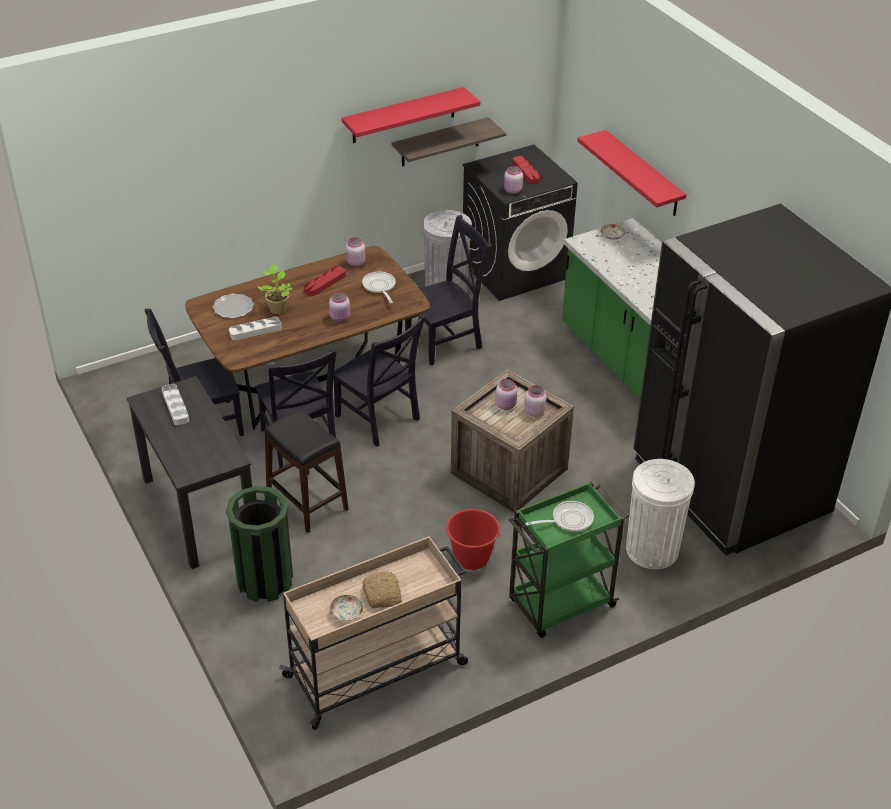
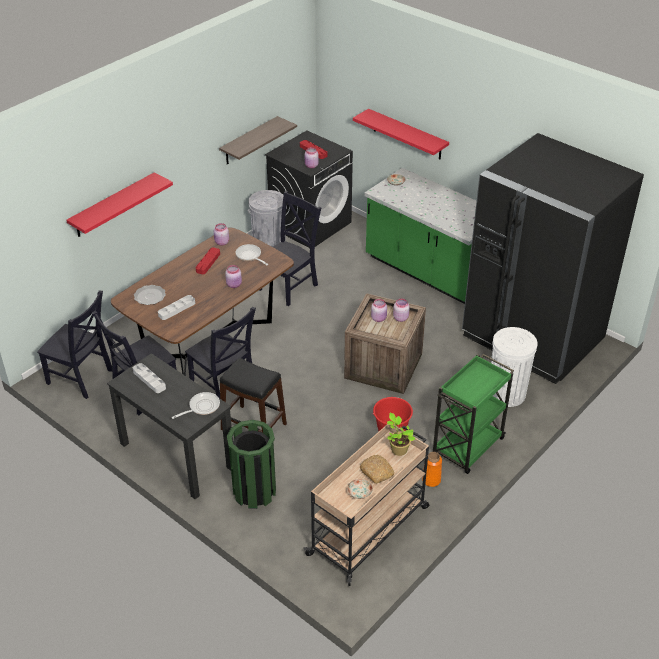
camera: 20 degrees left, 0 degrees up
(277, 308) = (183, 288): potted plant -> potted plant (398, 449)
(379, 420) = (273, 354): black chair -> black chair (82, 378)
(403, 115) = (225, 126): red shelf -> red shelf (113, 205)
(490, 631) = (431, 480): none -> orange vase
(568, 520) = (475, 384): frying pan -> frying pan (202, 407)

